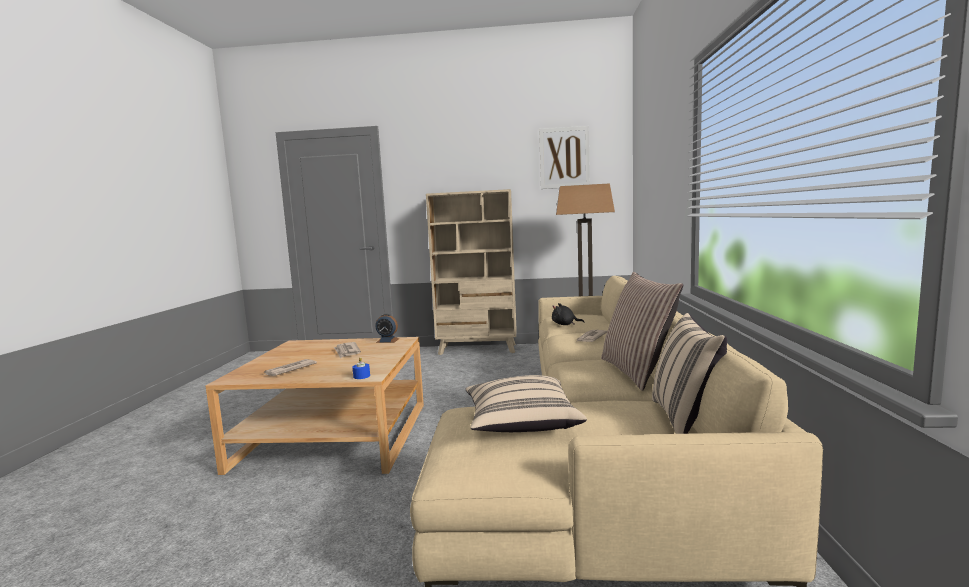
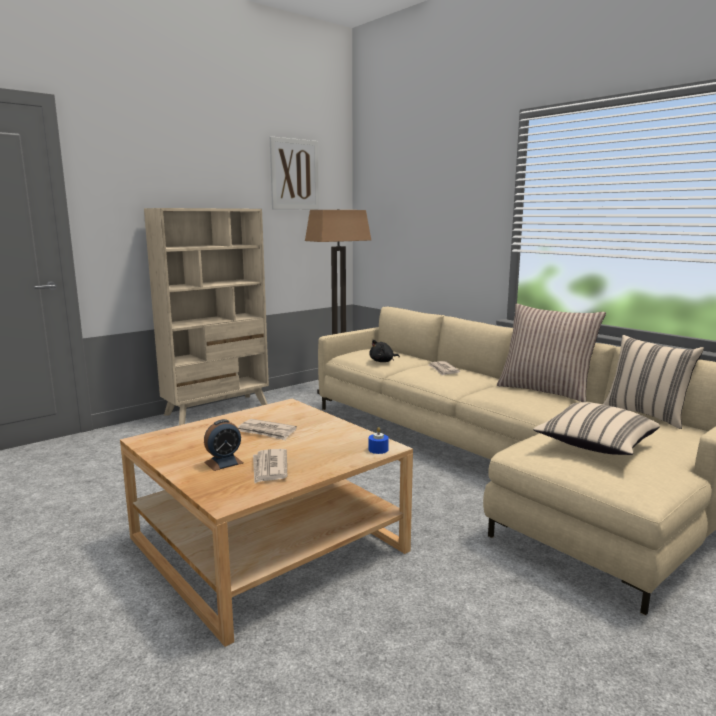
camera: 45 degrees left, 5 degrees up
(387, 340) = (271, 409): alarm clock -> alarm clock (224, 462)

